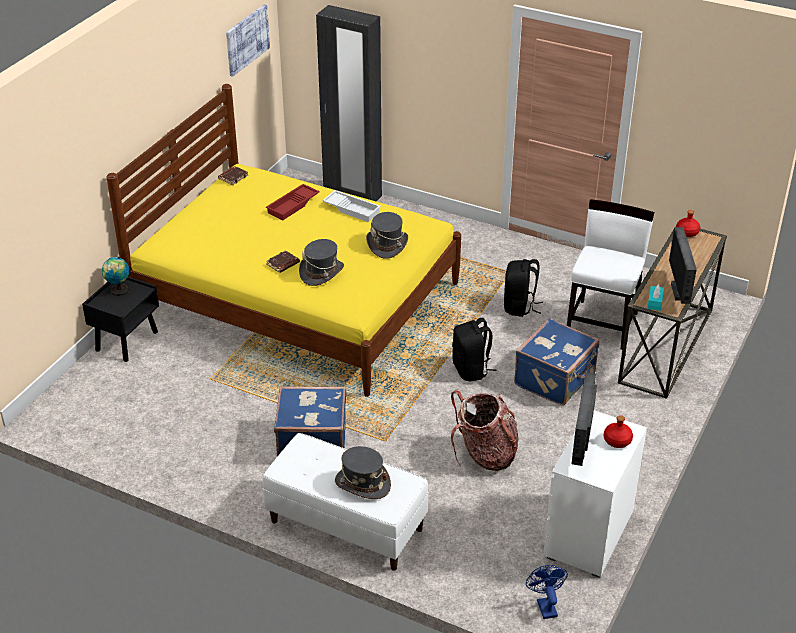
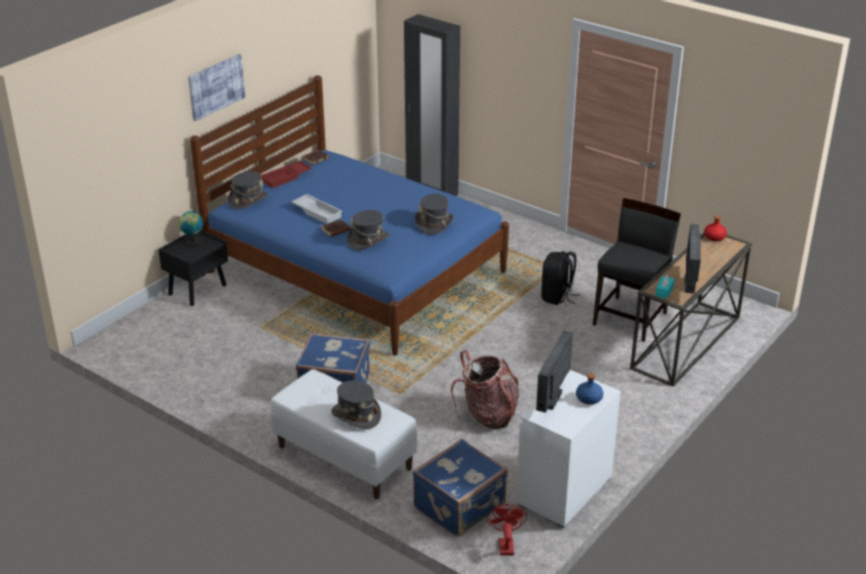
camera: 10 degrees right, 5 degrees down
(173, 236) = (248, 200): none -> grey hat
(247, 39) = (342, 39): picture -> picture (216, 86)
(293, 206) = (360, 185): red tray -> red tray (286, 178)
(297, 300) = (356, 272): yellow bed -> blue bed
(352, 209) = (412, 192): white tray -> white tray (318, 212)
(471, 370) = (496, 344): black backpack -> none
(545, 605) = (505, 544): blue fan -> red fan
(556, 379) = (573, 360): blue suitcase -> blue suitcase (461, 507)
(602, 324) = (631, 318): white chair -> black chair
(617, 440) = (588, 398): red bottle -> blue bottle

